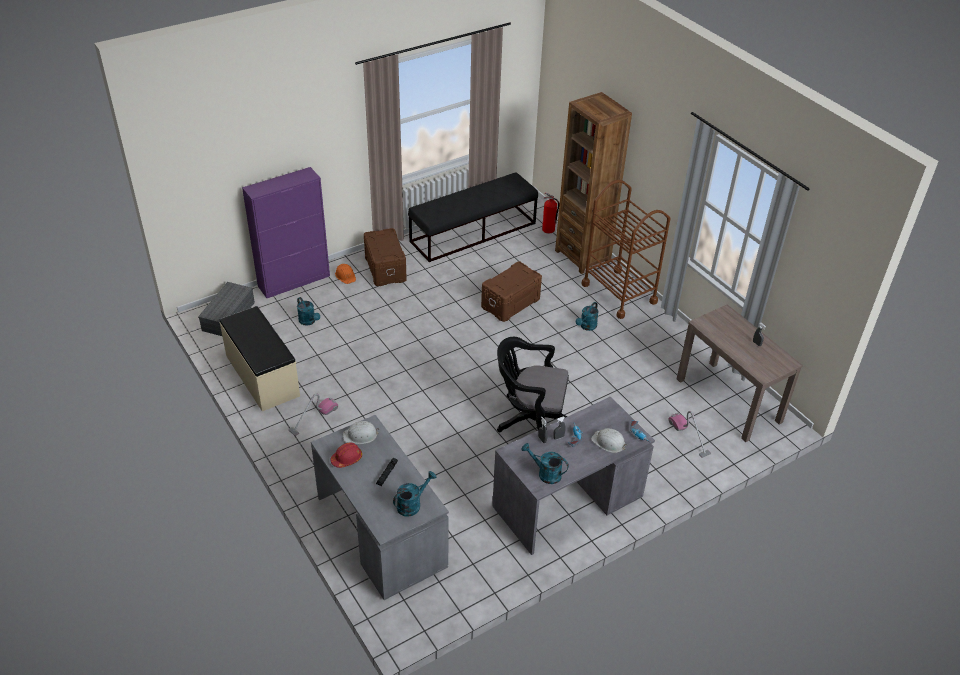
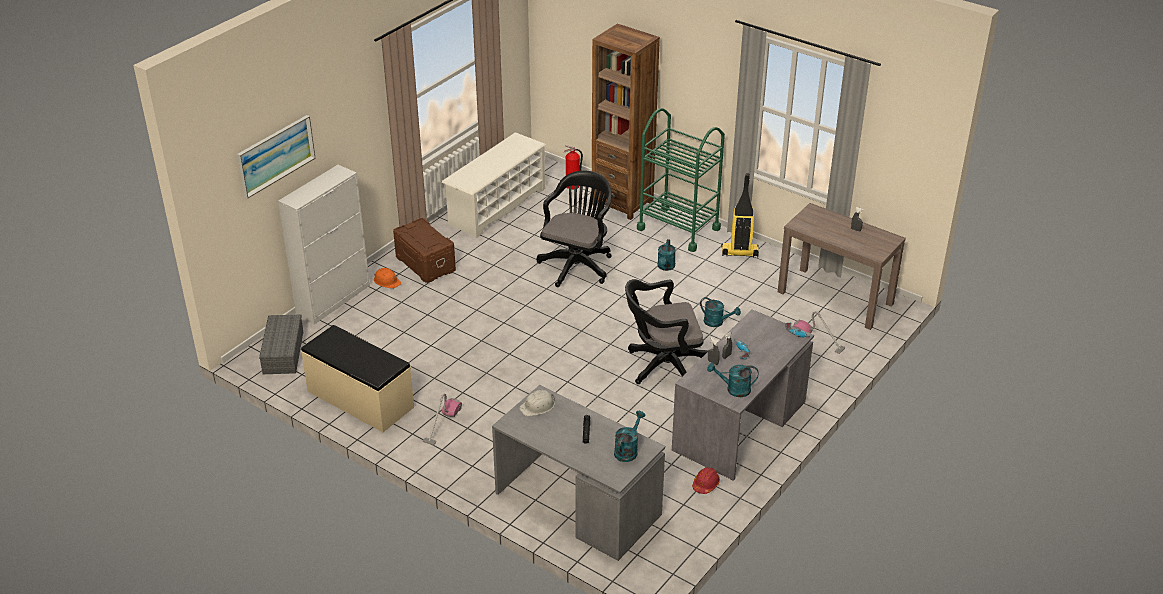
camera: 20 degrees left, 5 degrees down
(242, 148) = (276, 155): none -> picture
(294, 281) = (334, 300): purple cabinet -> white cabinet
(309, 321) = (376, 335): turquoise watering can -> turquoise watering can (717, 322)
(347, 459) = (538, 430): red hard hat -> red hard hat (705, 484)
(473, 232) = (497, 206): black bench -> white shoe rack
(511, 303) = (577, 264): brown storage box -> black office chair
(608, 442) = (774, 348): white hard hat -> none
(619, 293) = (678, 229): brown cart -> green cart
(662, 331) = (739, 252): none -> vacuum cleaner

